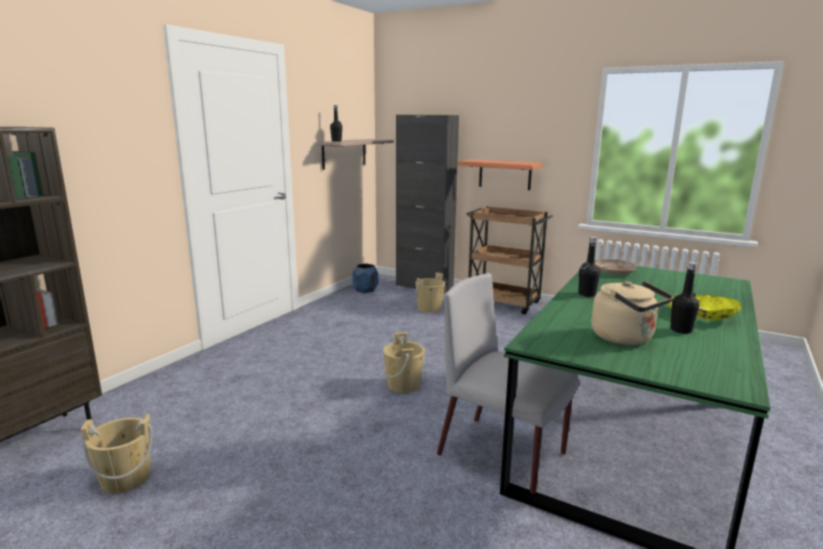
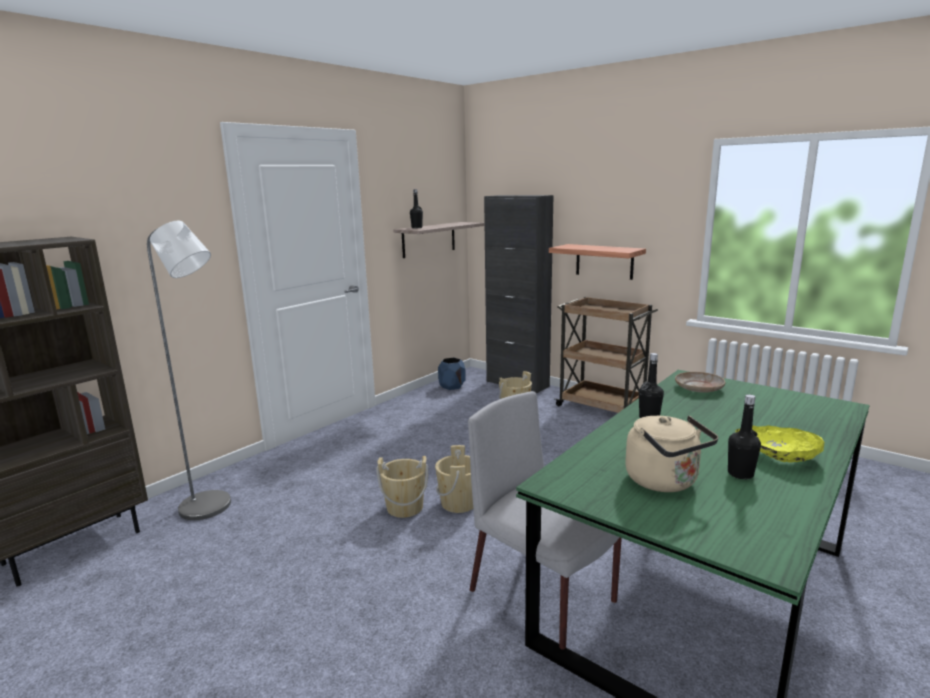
camera: 10 degrees right, 0 degrees up
(125, 478) = (153, 590): beige bucket -> beige bucket (404, 507)
(164, 402) = (213, 508): none -> grey floor lamp

